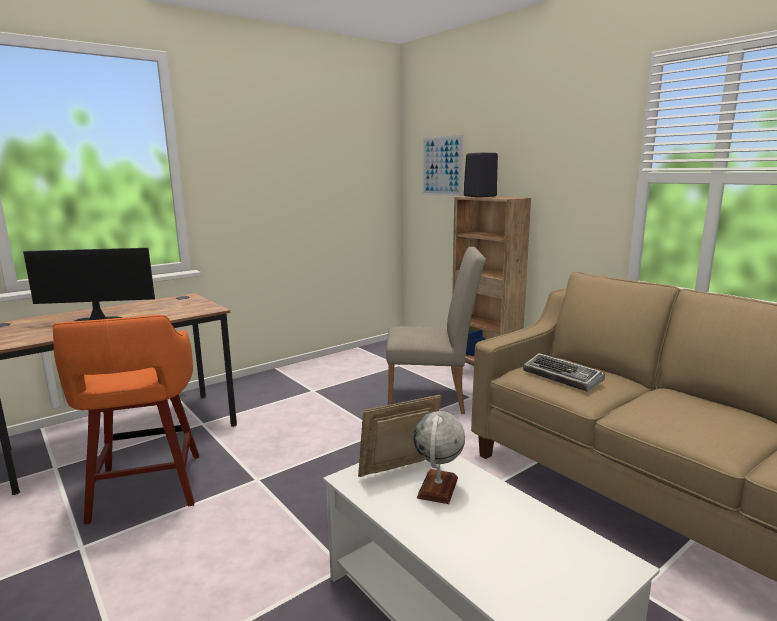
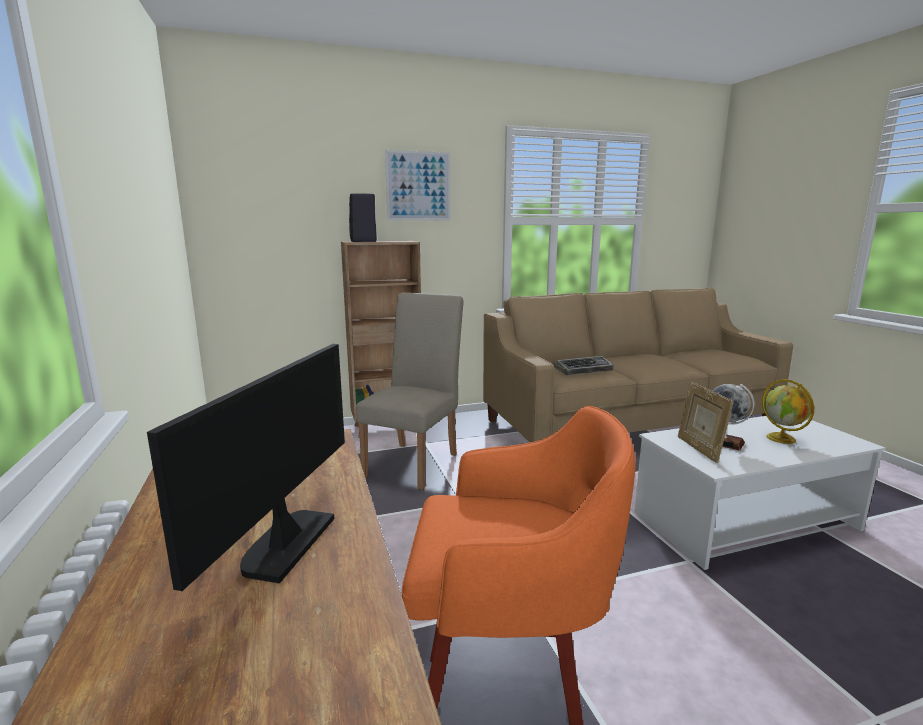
camera: 70 degrees left, 0 degrees up
(442, 166) = (273, 207): picture -> picture (418, 186)
(492, 539) = (782, 439): none -> globe

